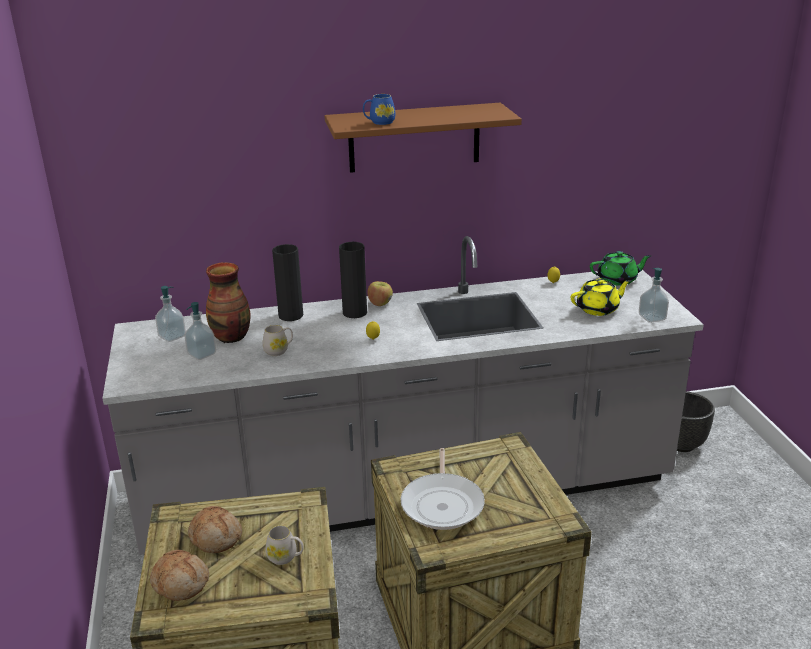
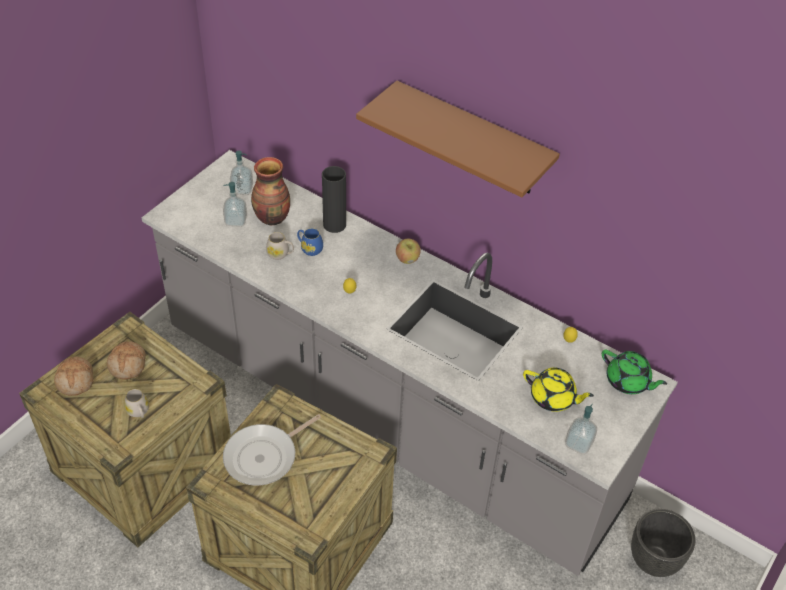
camera: 45 degrees right, 20 degrees up
(355, 312) = (377, 255): black vase -> none
(379, 122) = (409, 121): blue mug -> blue mug (309, 248)

